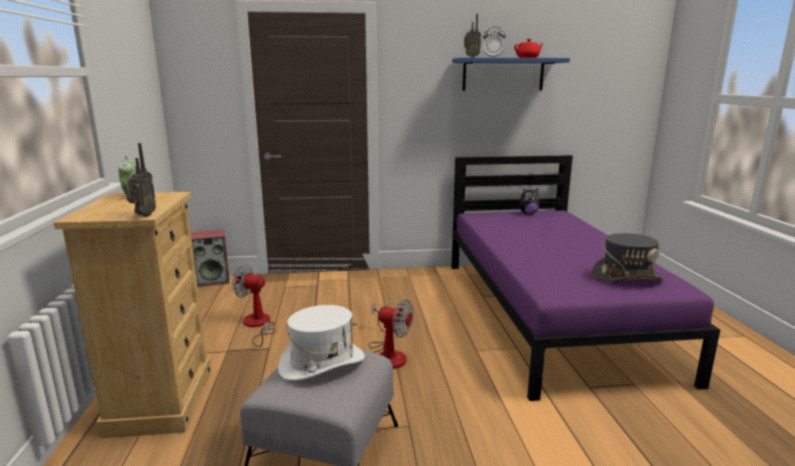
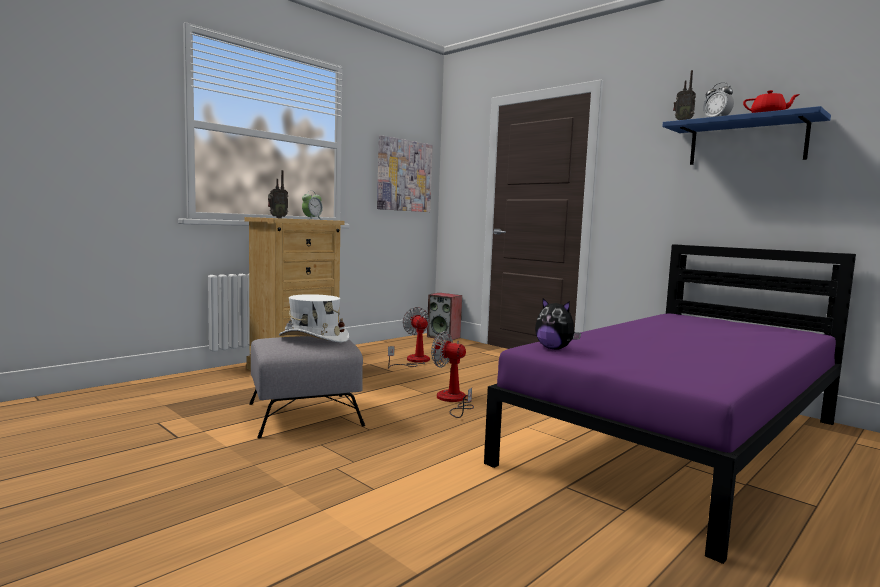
camera: 50 degrees right, 10 degrees down
(141, 99) = (404, 175): none -> picture
(388, 354) = (453, 401): fan -> fan turned 135 degrees clockwise
(528, 213) = (752, 325): plush toy -> plush toy (554, 348)
(626, 277) = (669, 365): grey hat -> none

